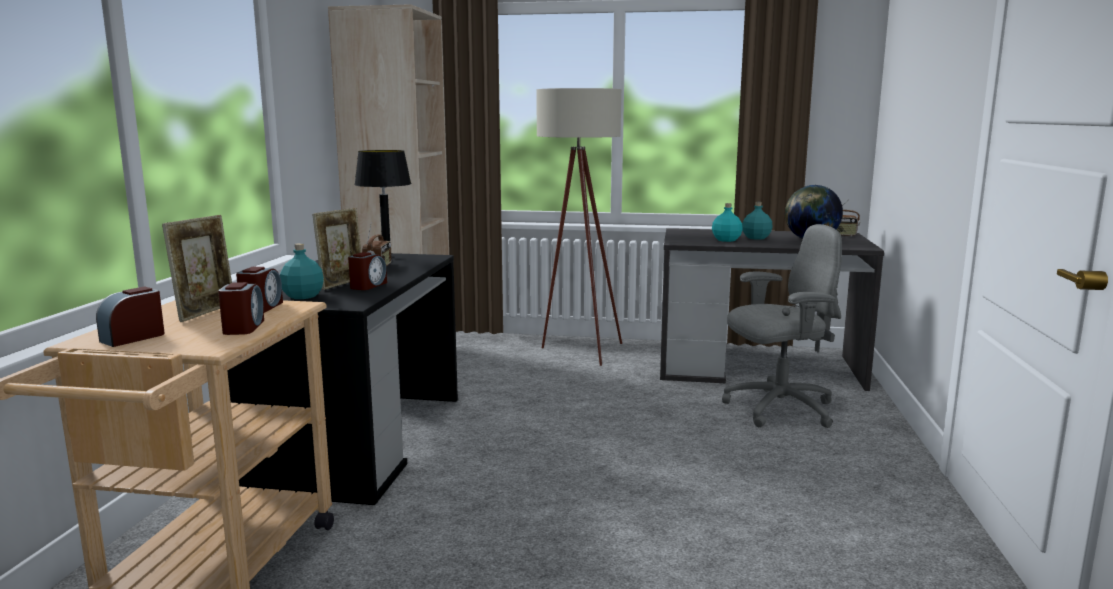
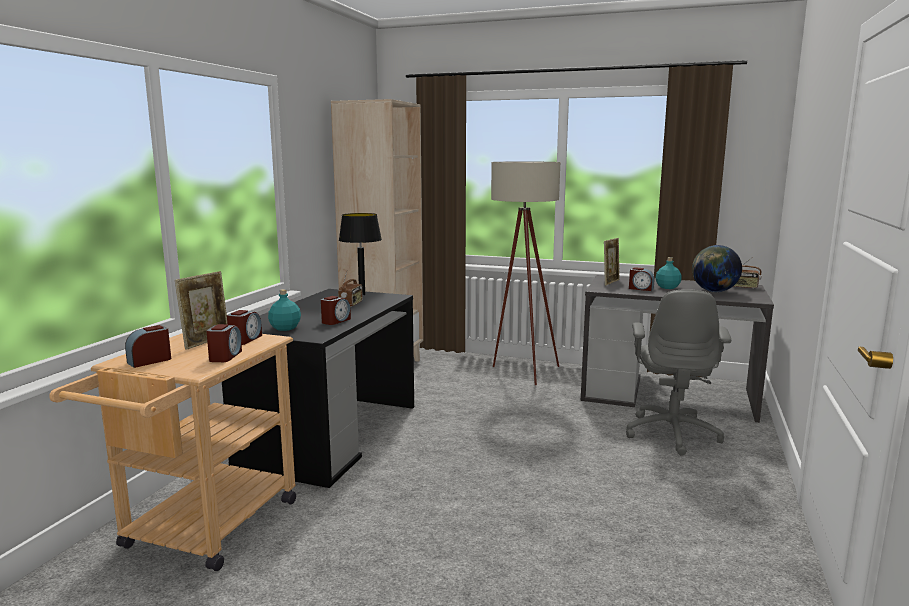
camera: 10 degrees right, 0 degrees up
(342, 283) = (318, 318): picture frame -> picture frame (610, 282)
(726, 240) = (640, 288): turquoise bottle -> alarm clock
(778, 409) = (672, 433): grey office chair -> grey office chair turned 105 degrees clockwise

